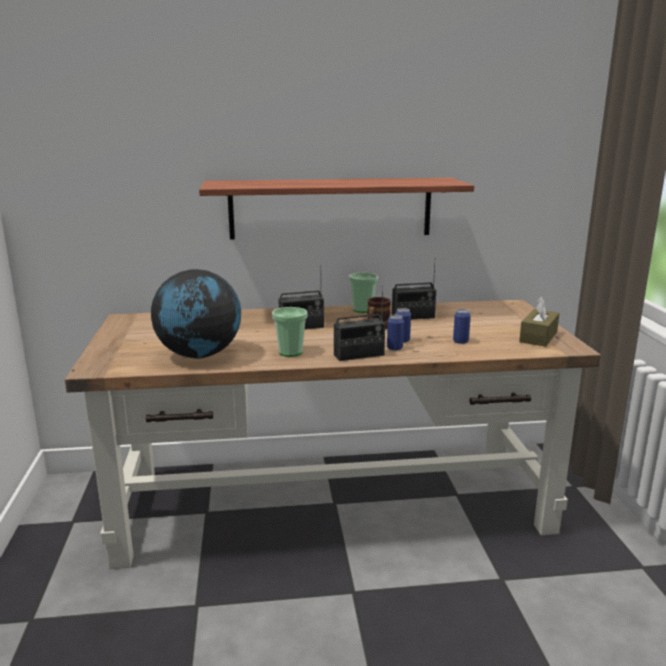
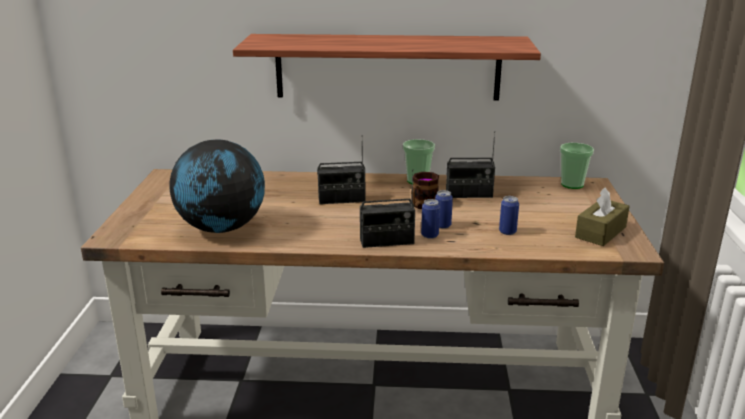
camera: 10 degrees right, 5 degrees up
(290, 352) = (316, 232): cup -> cup (572, 185)

